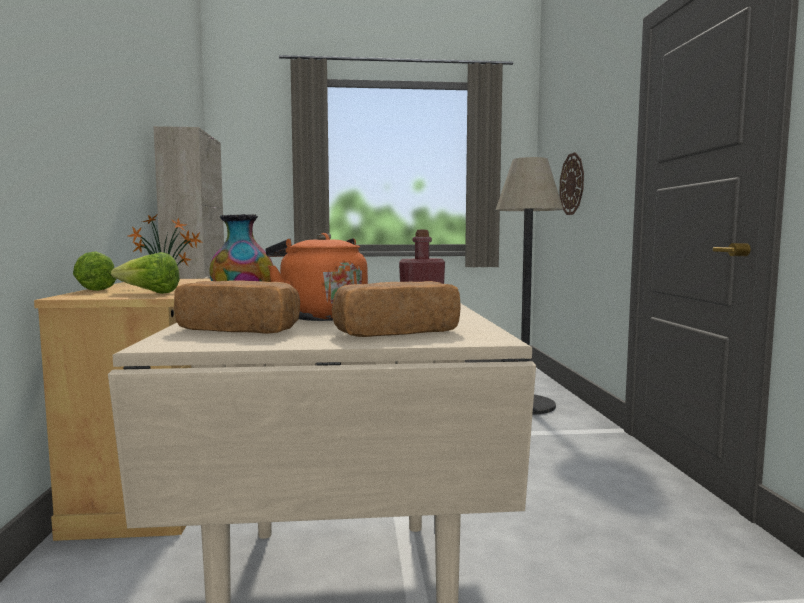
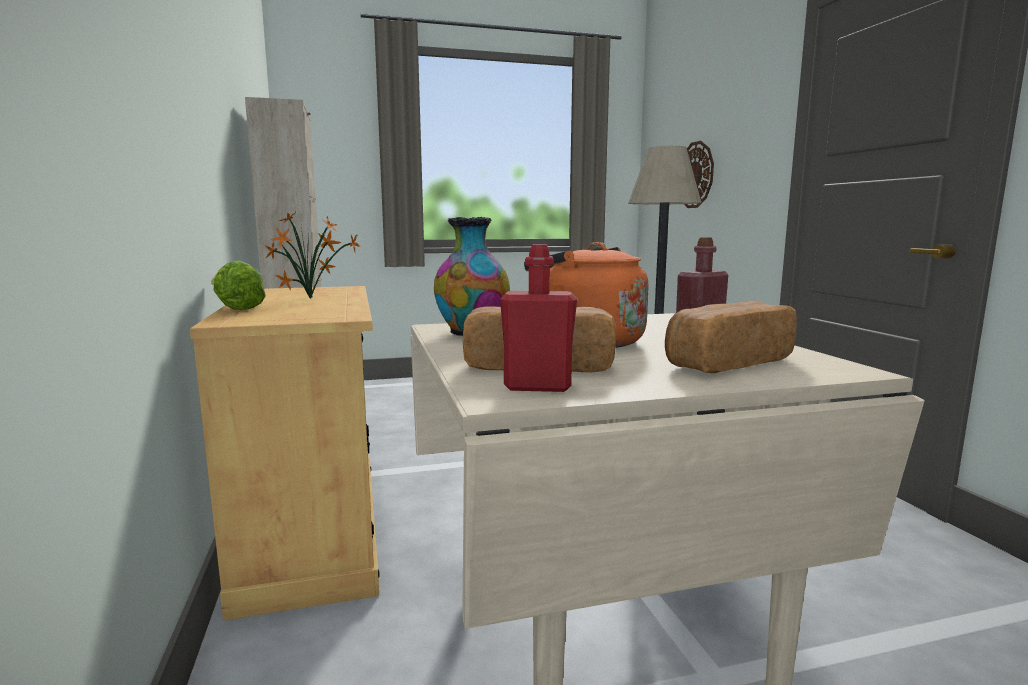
camera: 10 degrees left, 5 degrees up
(149, 293) = (321, 313): lettuce -> none
(206, 340) = (537, 386): none -> red bottle

